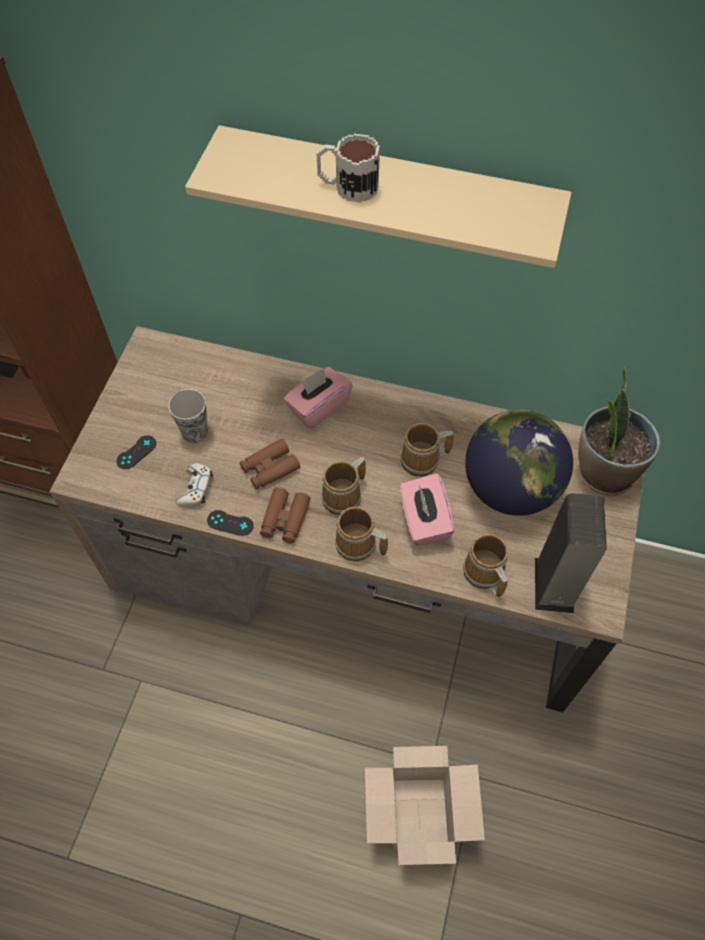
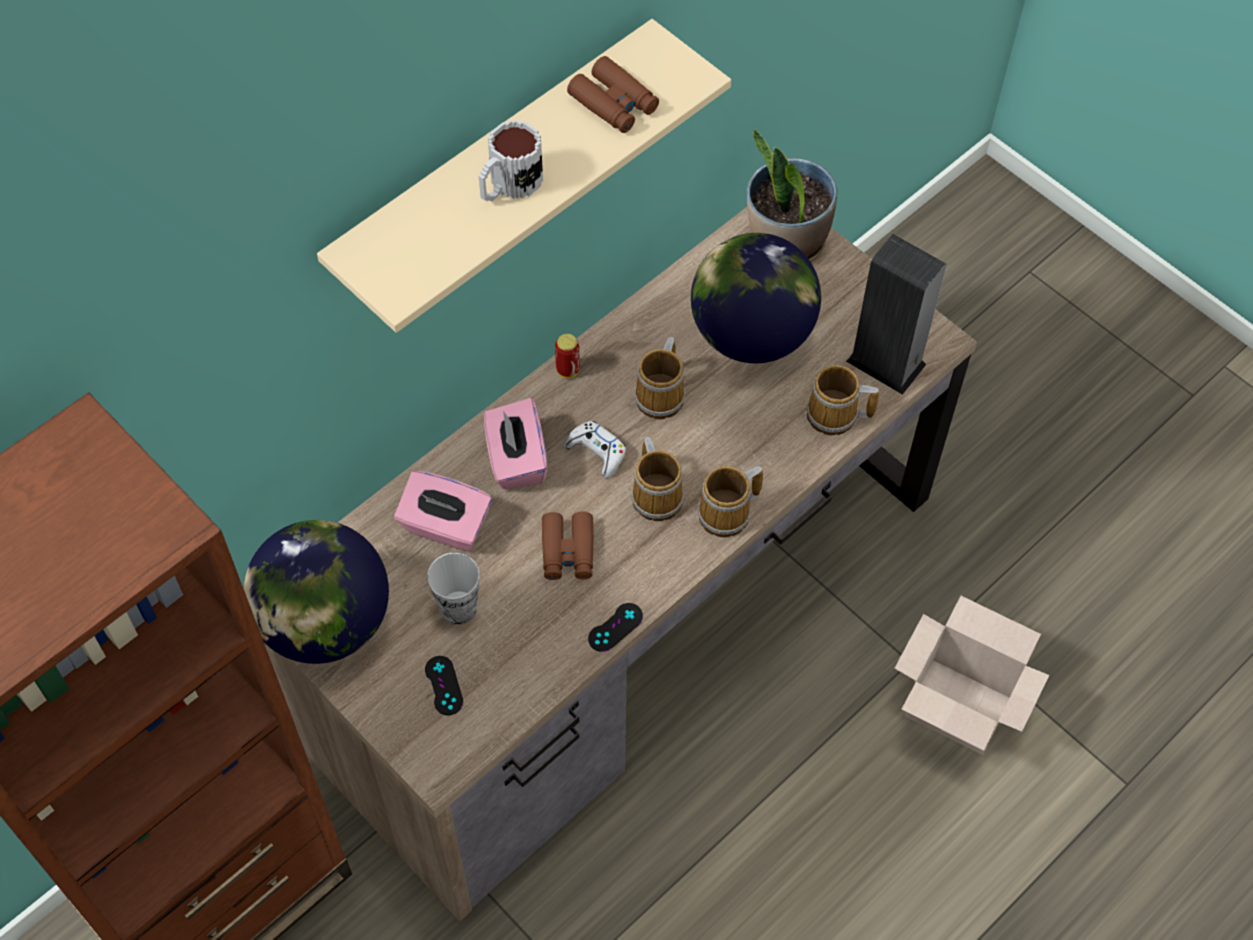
camera: 60 degrees left, 0 degrees up
(145, 373) = (325, 623): none -> globe
(195, 488) = (542, 643): white game controller -> white game controller (597, 452)
(285, 519) = (647, 569): brown binoculars -> brown binoculars (614, 103)
(403, 400) = (568, 370): none -> can
(424, 521) = (738, 435): pink tissue box -> pink tissue box (445, 526)

